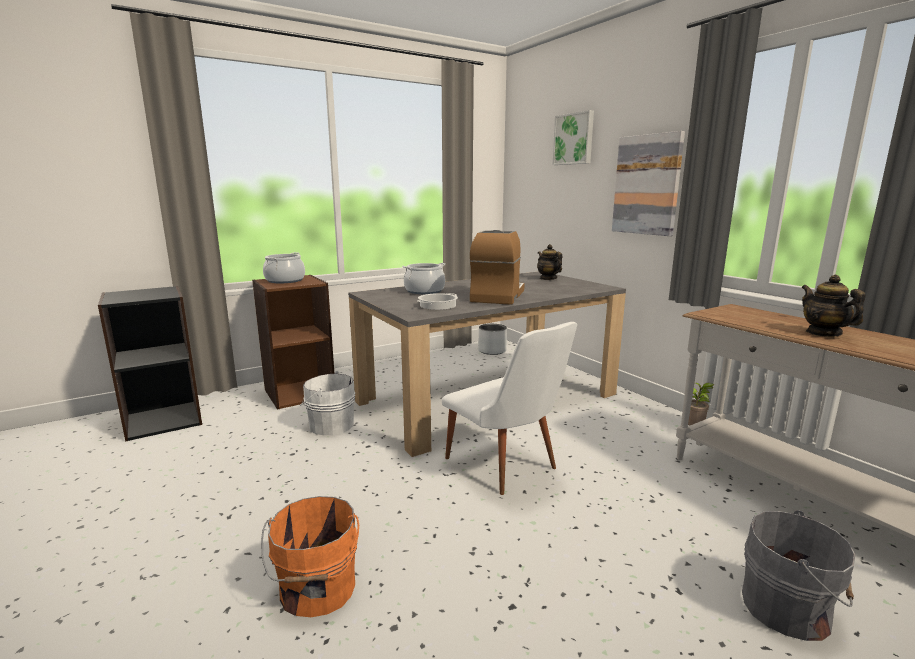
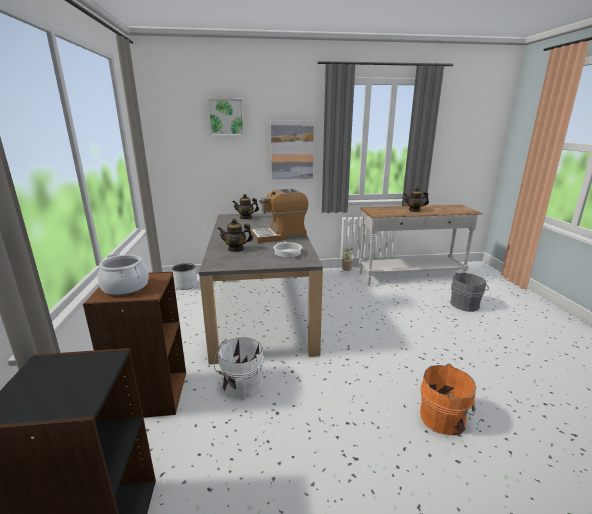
camera: 65 degrees left, 5 degrees up
(424, 291) = (236, 249): cooking pot -> teapot
(497, 296) = (280, 236): coffee machine -> coffee machine turned 60 degrees counterclockwise
(507, 468) = (352, 327): white chair -> none

